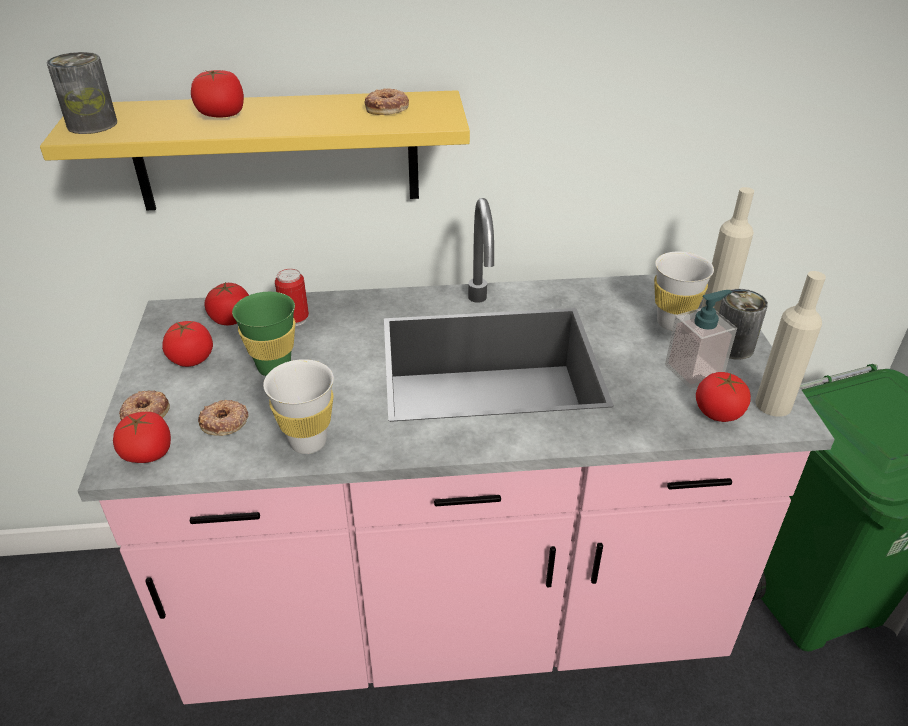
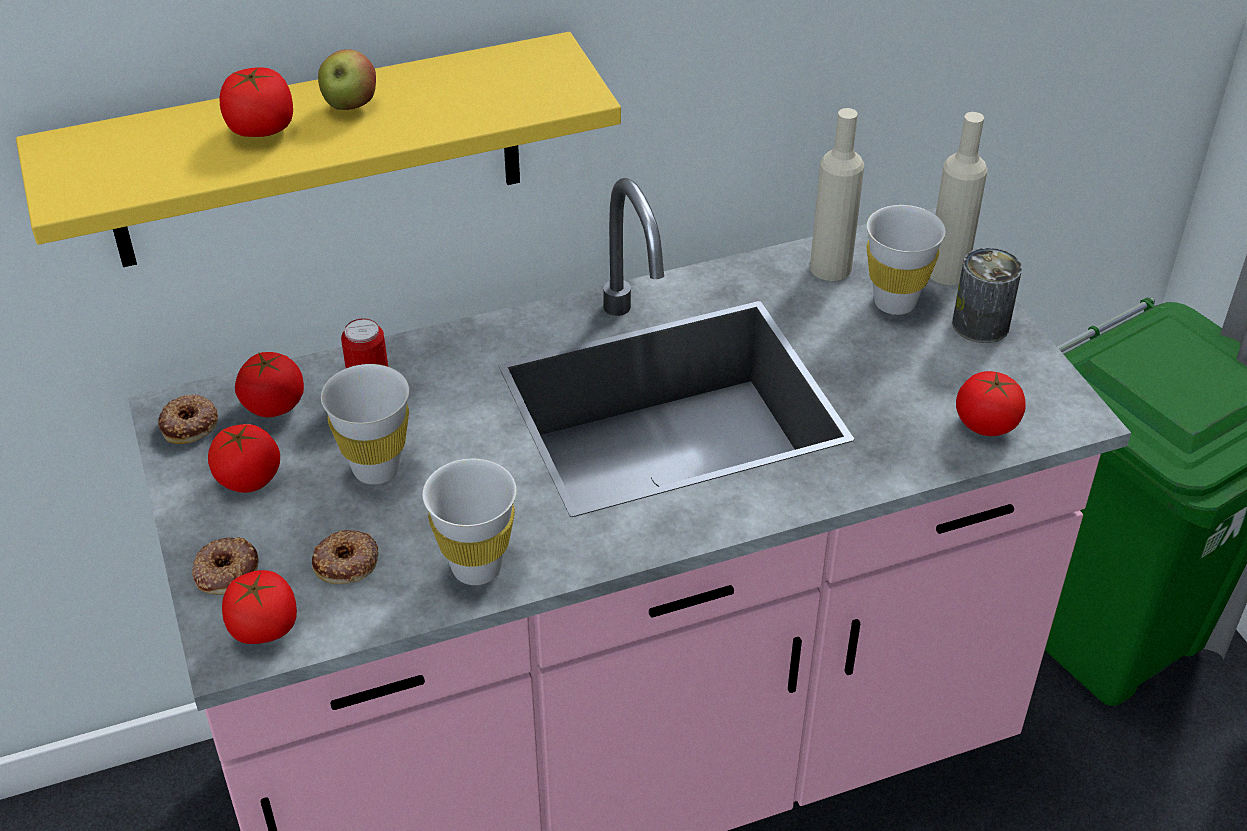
camera: 15 degrees left, 5 degrees up
(92, 124) = (81, 175): can -> none
(274, 367) = (376, 469): green cup -> white cup
(287, 110) = (349, 105): none -> apple
(387, 108) = (490, 81): donut -> donut (190, 424)
(694, 371) = (941, 370): soap dispenser -> none
(773, 404) = (1049, 400): beige bottle -> beige bottle (830, 268)

